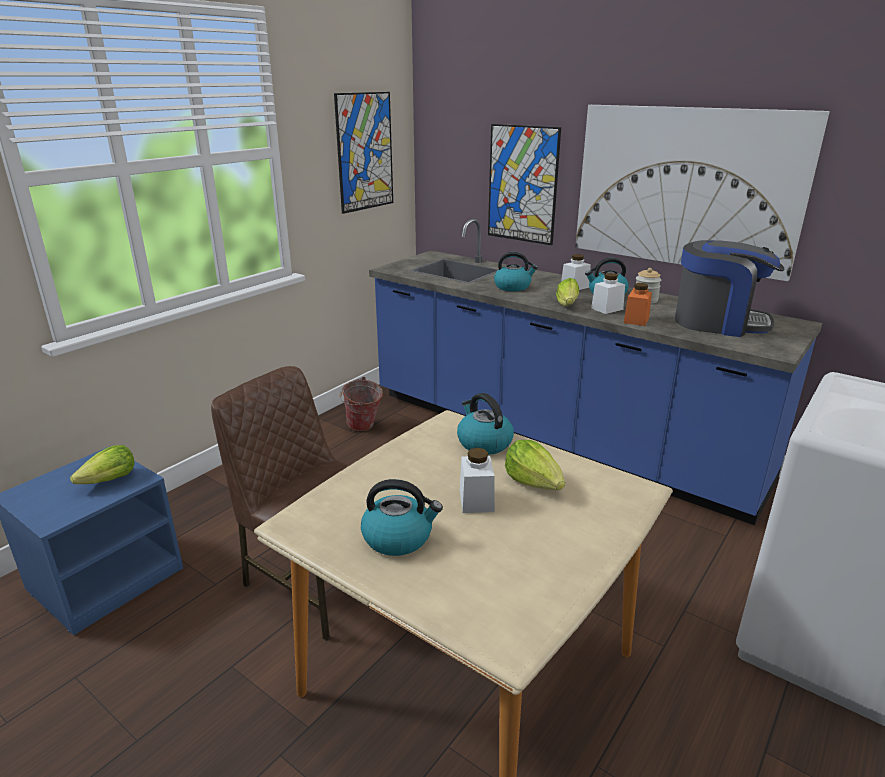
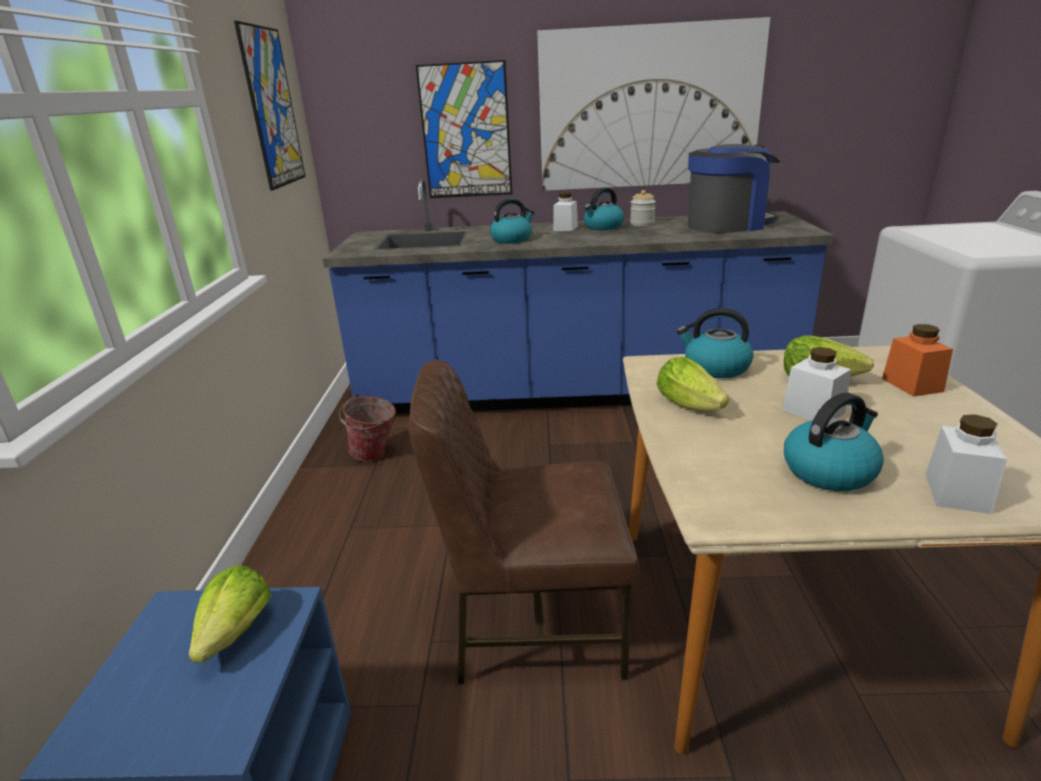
camera: 35 degrees left, 0 degrees up
(567, 305) = (592, 240): lettuce -> lettuce (692, 406)
(607, 309) = (629, 235): white jar -> white jar (957, 493)
(636, 320) = (670, 237): orange jar -> orange jar (912, 385)

